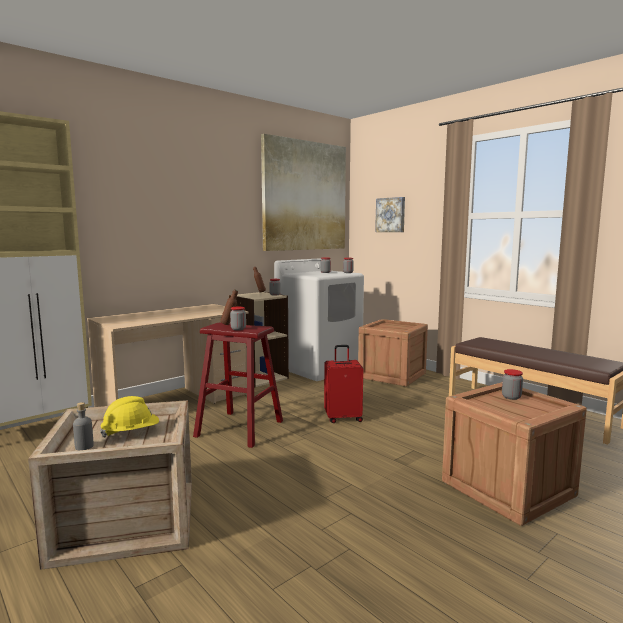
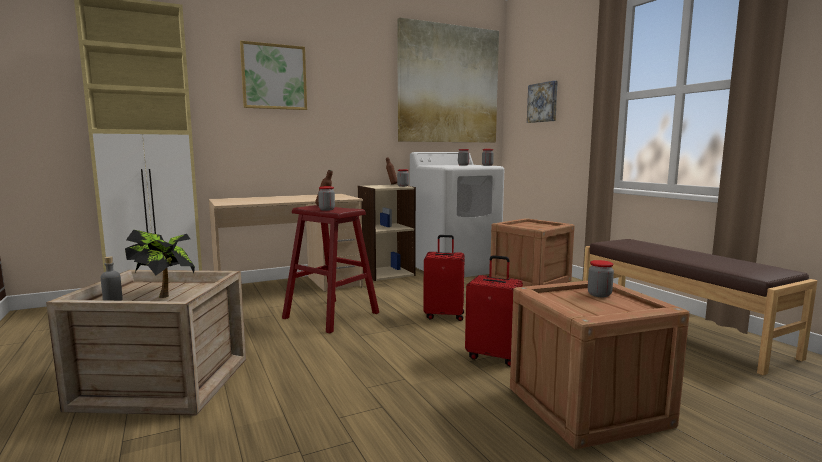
camera: 15 degrees right, 0 degrees up
(131, 433) = (165, 294): yellow hard hat -> potted plant
(149, 191) = (274, 77): none -> picture
(410, 453) = (493, 356): none -> red suitcase

